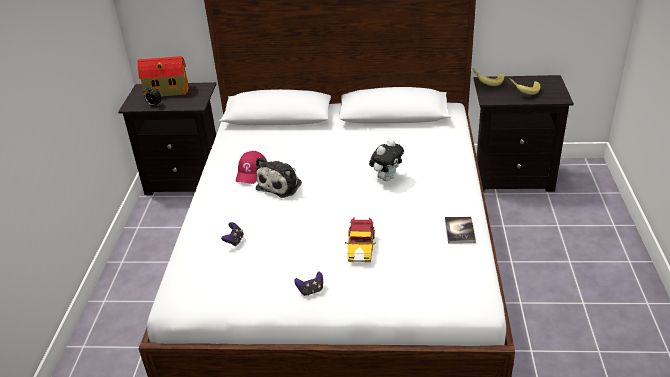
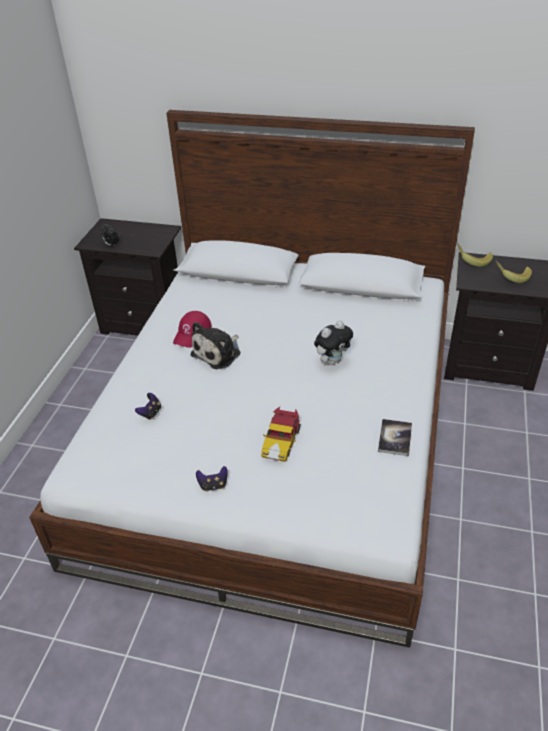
camera: 10 degrees right, 5 degrees up
(165, 91) = (127, 230): toy house -> none

